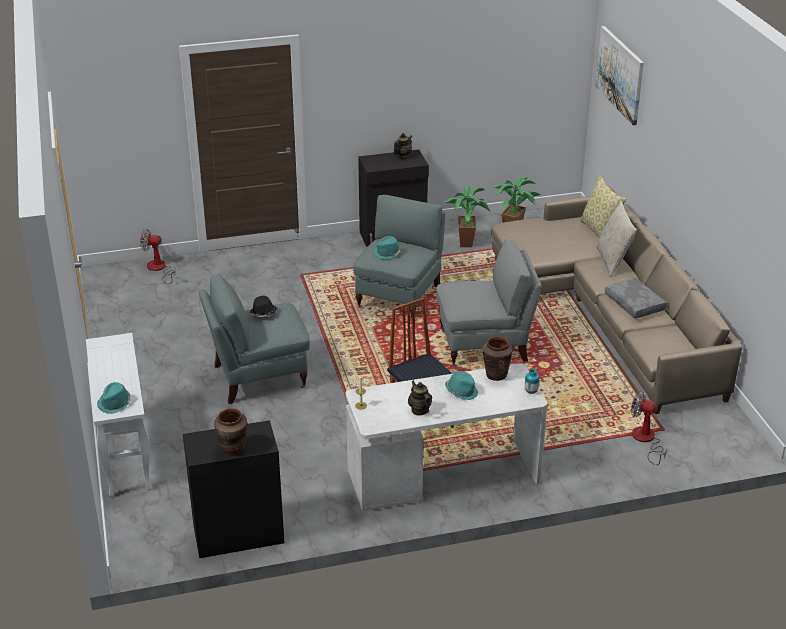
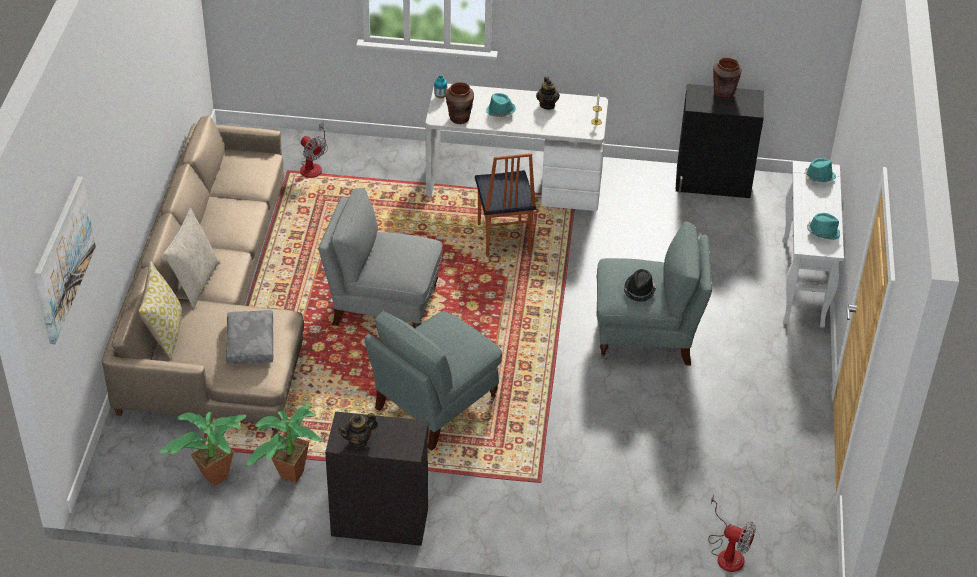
camera: 160 degrees left, 10 degrees up
(387, 253) = (457, 339): turquoise hat -> turquoise hat (822, 232)
(635, 304) = (228, 220): grey pillow -> grey pillow (249, 343)

